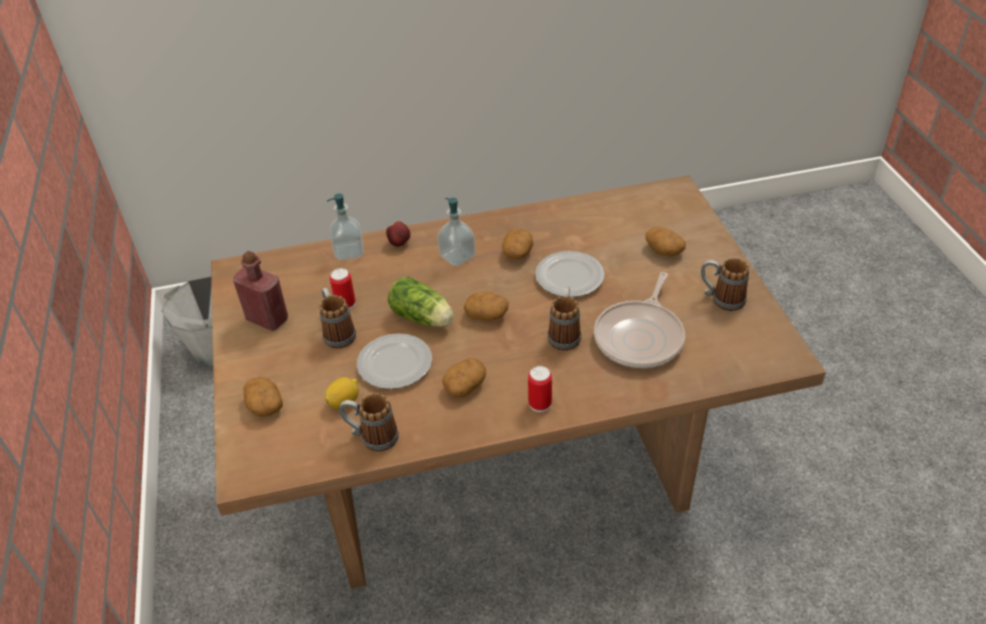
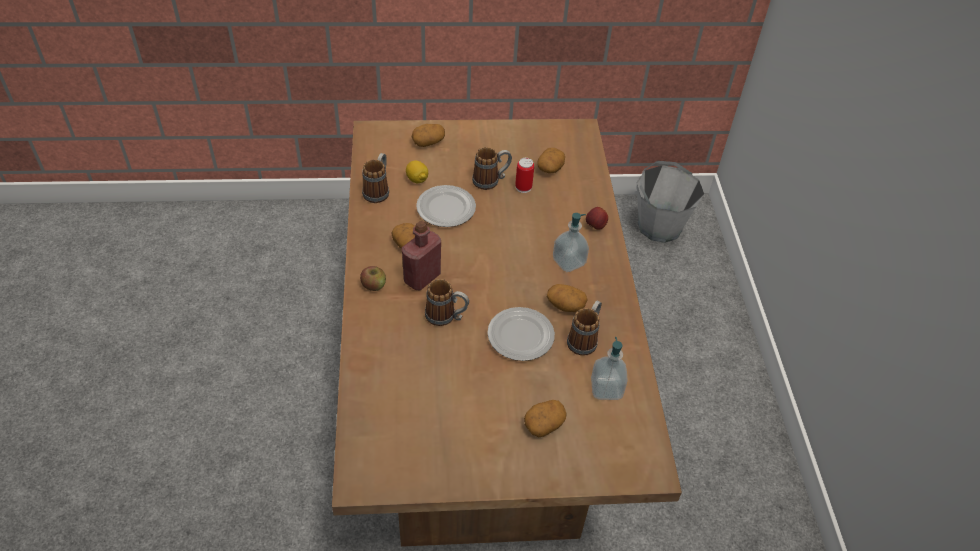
camera: 95 degrees right, 5 degrees up
(267, 319) = (517, 145): red bottle -> red bottle (422, 278)
(349, 252) = (590, 194): soap dispenser -> soap dispenser (606, 389)
(424, 318) = (493, 230): lettuce -> none
(487, 314) = (486, 270): potato -> potato (550, 168)
(540, 403) = (373, 285): can -> apple
(640, 337) = (425, 370): frying pan -> none
(721, 299) = (457, 451): mug -> mug (585, 339)

